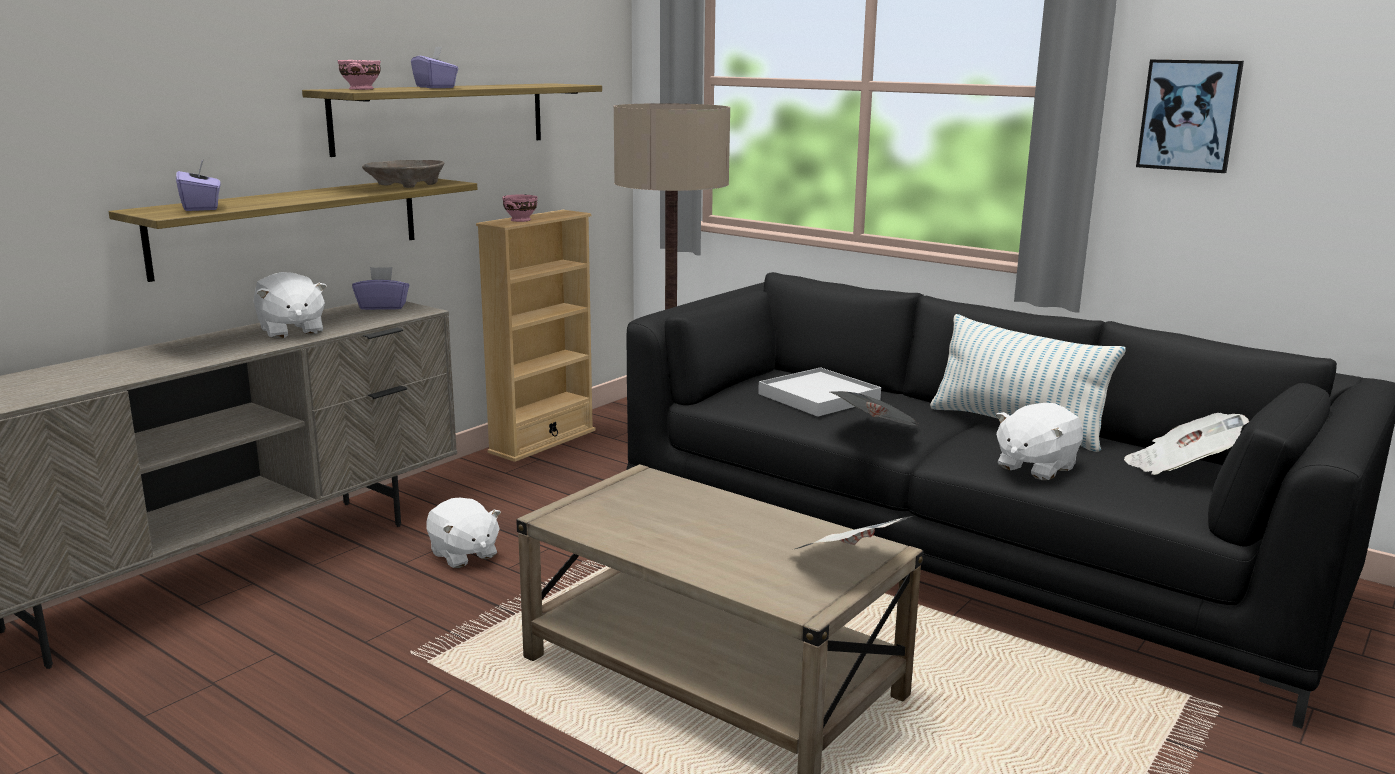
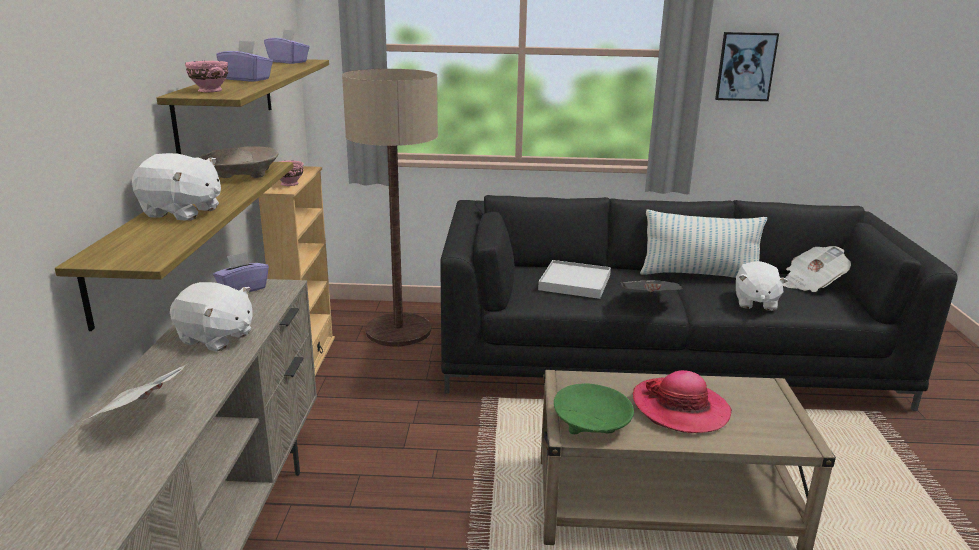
camera: 35 degrees left, 5 degrees up
(201, 208) = (150, 242): purple tissue box -> purple tissue box (288, 62)
(463, 555) = (385, 479): white plush toy -> white plush toy (182, 212)
(595, 515) = (592, 423): none -> green bowl
(719, 534) = (680, 408): none -> hat
(847, 563) = (771, 403): newspaper -> newspaper (143, 415)

